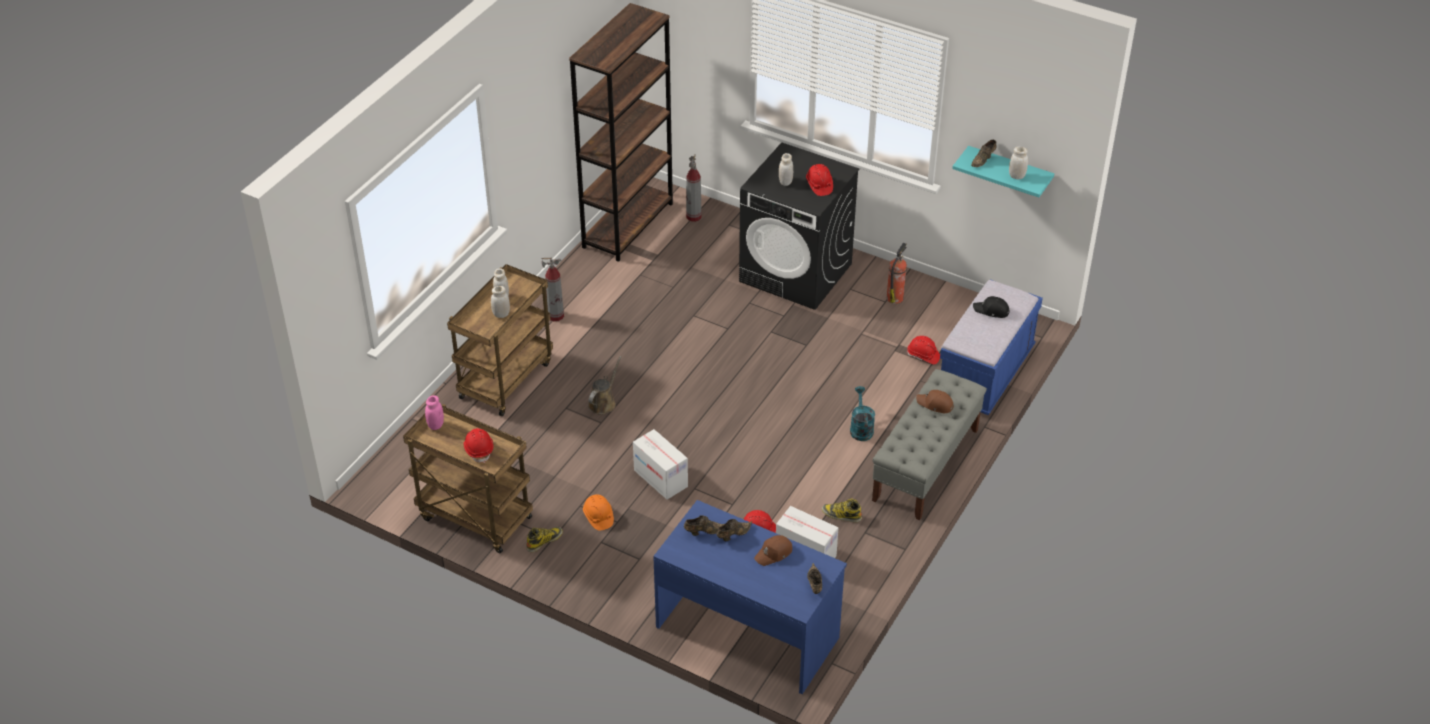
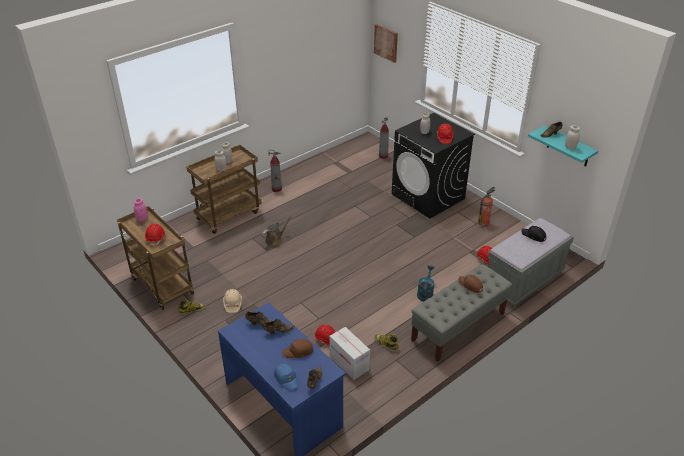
camera: 20 degrees right, 5 degrees down
(598, 517) = (232, 304): orange hard hat -> beige hard hat
(628, 225) = (344, 153): brown bookcase -> none
(660, 478) = (283, 291): cardboard box -> none
(674, 38) = (386, 42): none -> picture
(778, 590) = (286, 378): none -> blue cap
(985, 374) = (524, 280): blue bench -> grey bench

